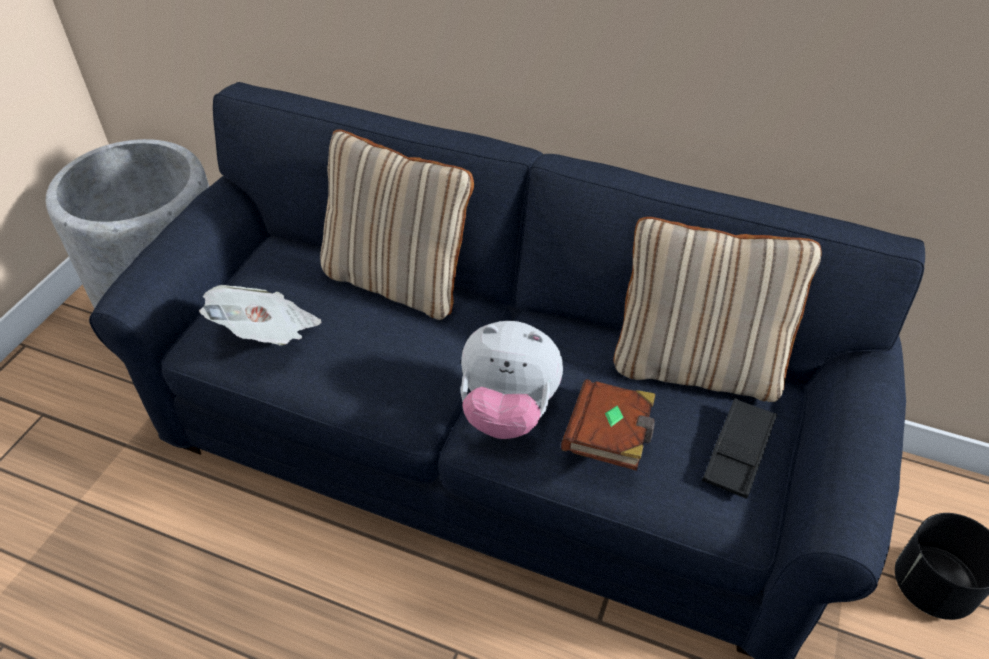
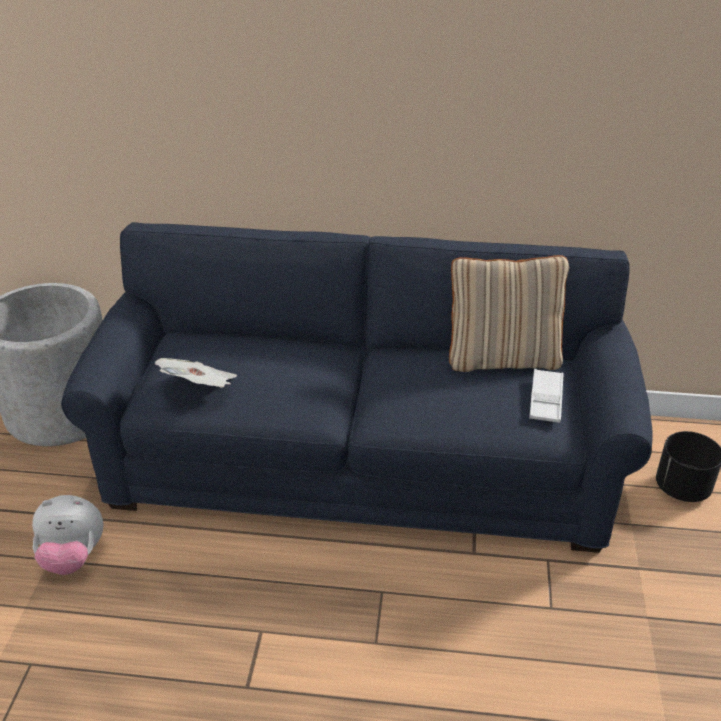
camera: 15 degrees left, 10 degrees down
(398, 280) = (279, 343): beige pillow -> none
(508, 411) = (389, 405): plush toy -> plush toy (73, 557)
(610, 437) = (462, 406): brown book -> none
(738, 452) = (546, 400): black tray -> white tray

